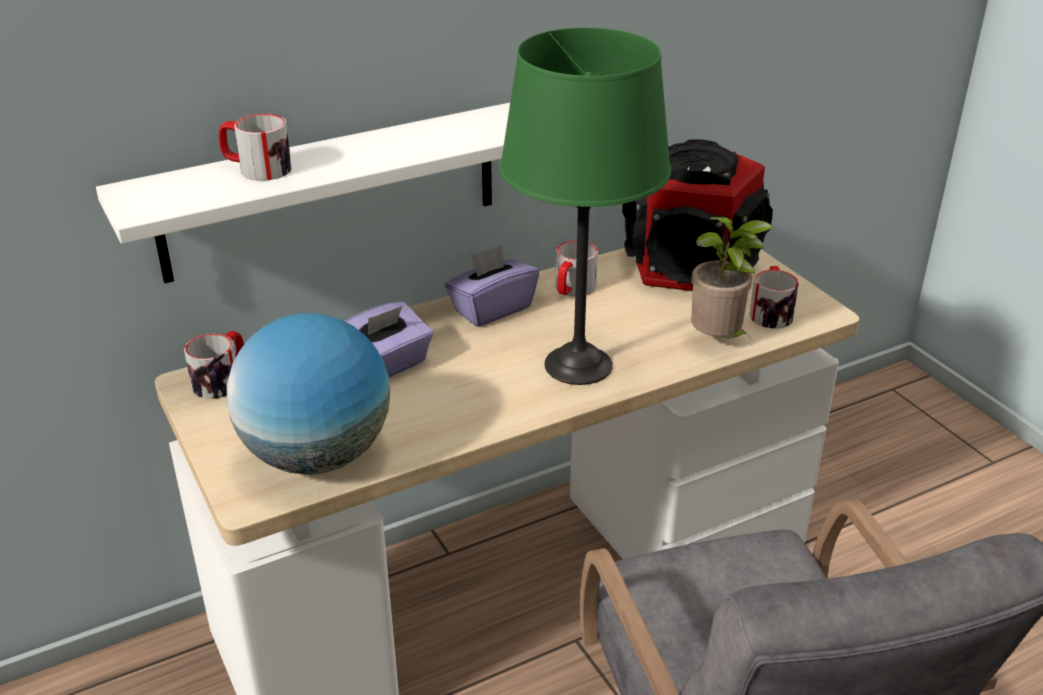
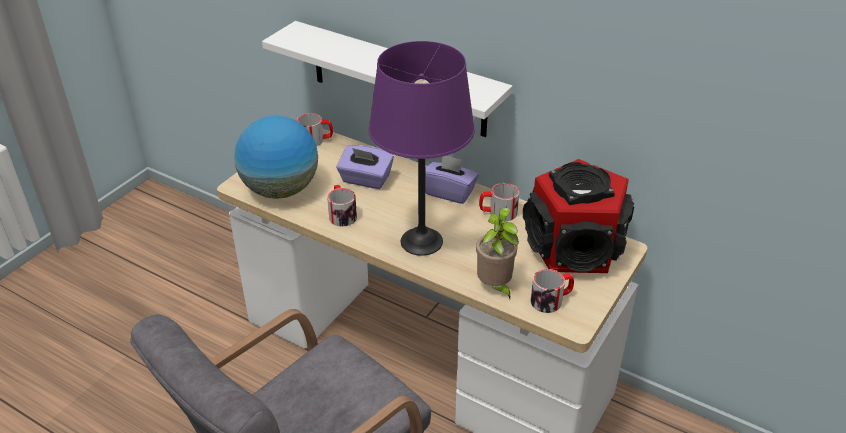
camera: 60 degrees right, 5 degrees up
(257, 168) = (346, 46): mug -> mug (341, 214)
(578, 365) = (422, 241): green table lamp -> purple table lamp

